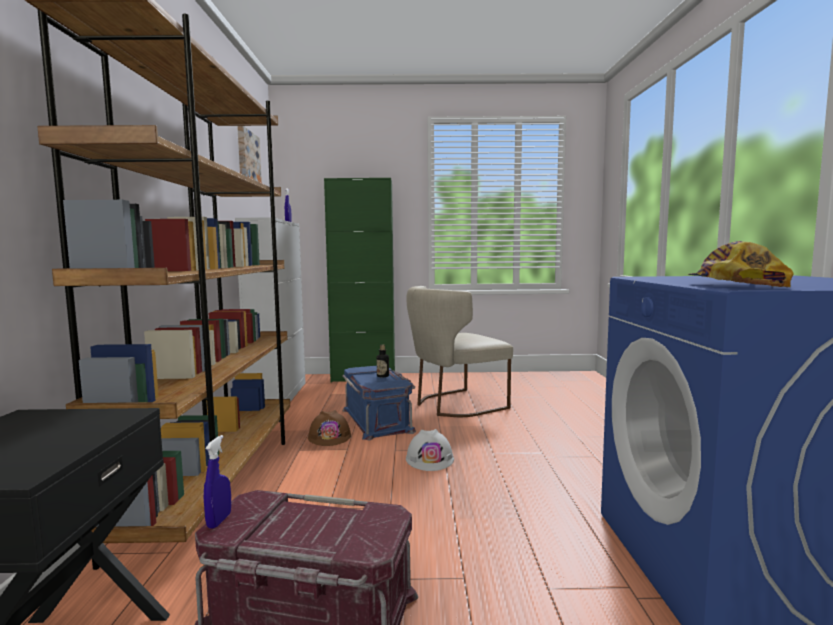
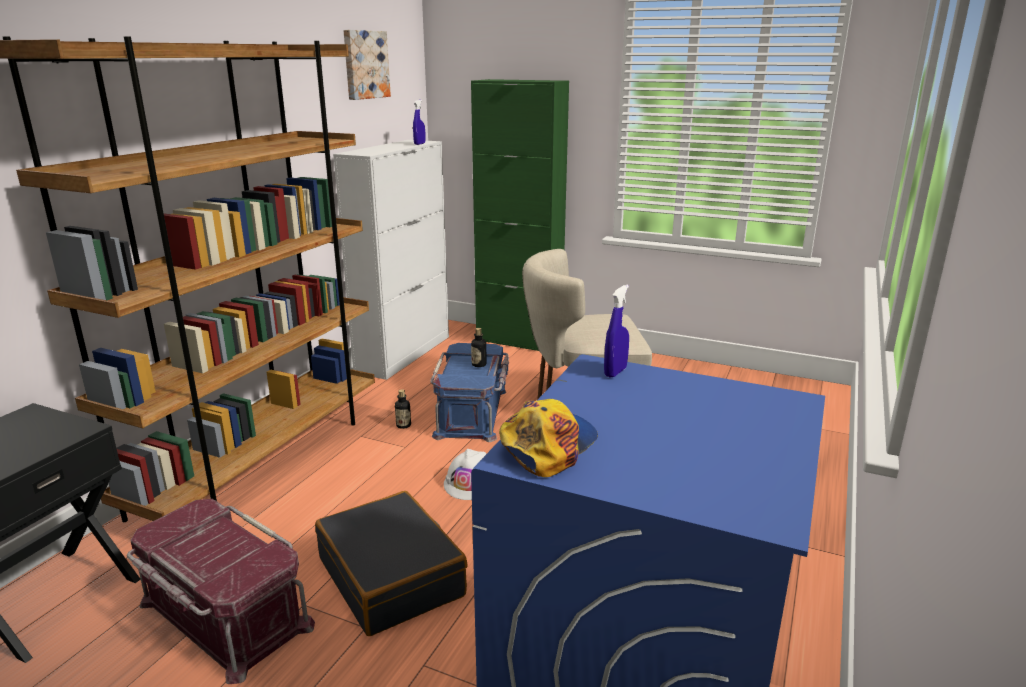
camera: 25 degrees right, 15 degrees up
(219, 521) = (159, 523): blue spray bottle -> blue spray bottle (615, 372)
(329, 436) = (403, 425): brown hard hat -> bottle
(441, 534) = (392, 577): none -> black suitcase

